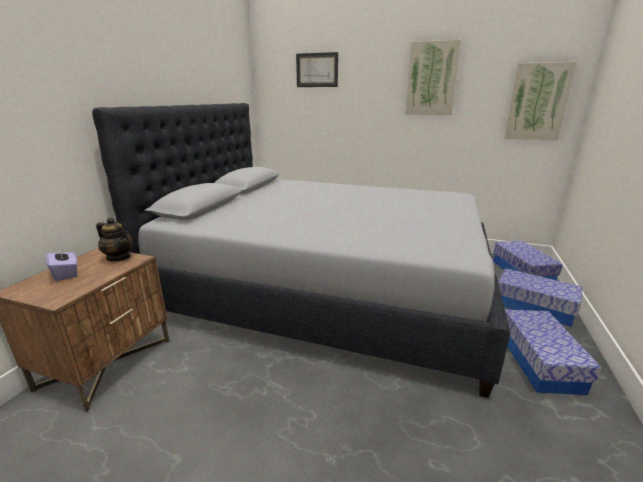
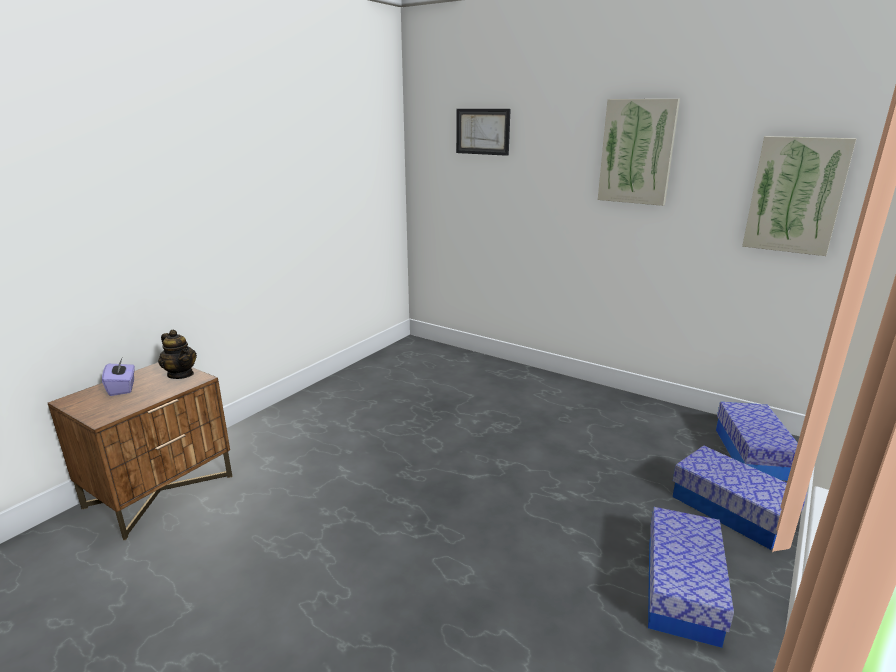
camera: 15 degrees right, 0 degrees up
(326, 289) = (445, 438): grey bed -> none

